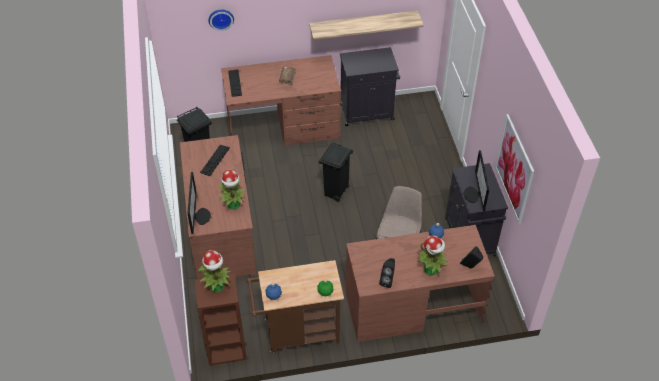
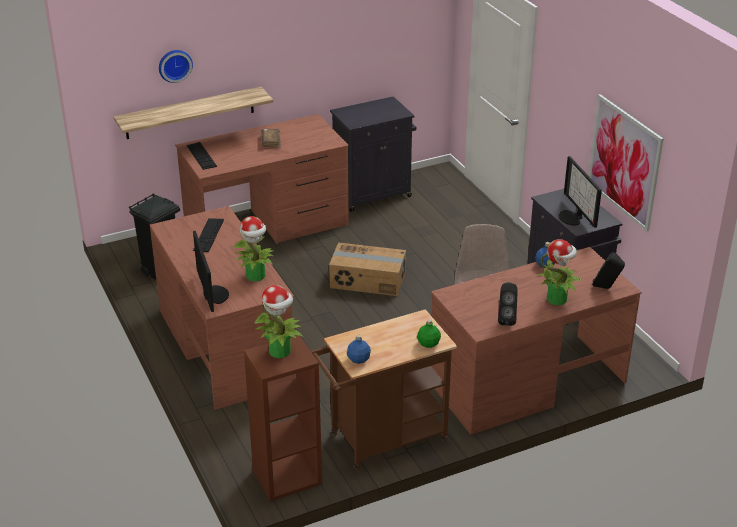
camera: 15 degrees left, 15 degrees down
(335, 192) = (368, 281): black trash can -> cardboard box
(363, 24) = (357, 64): shelf -> shelf (190, 113)

